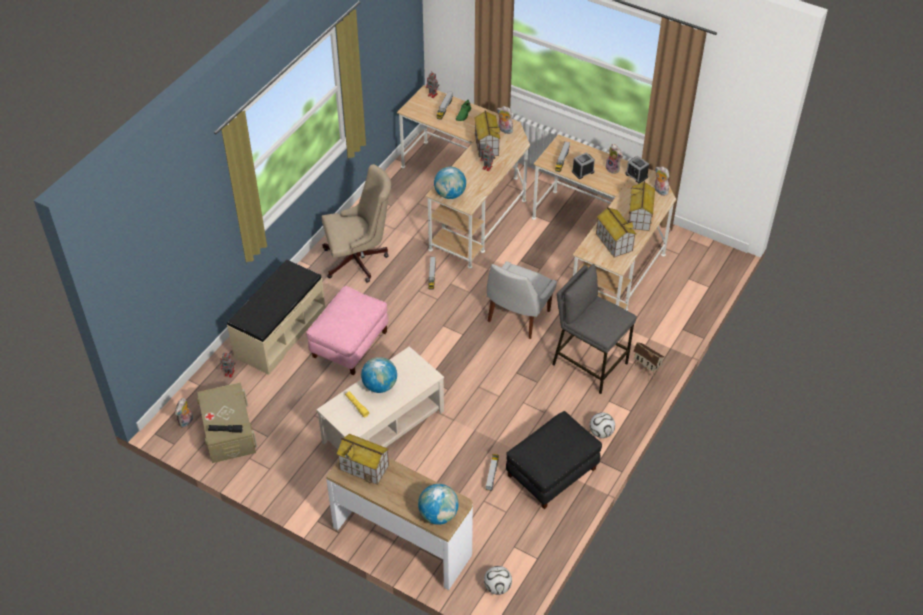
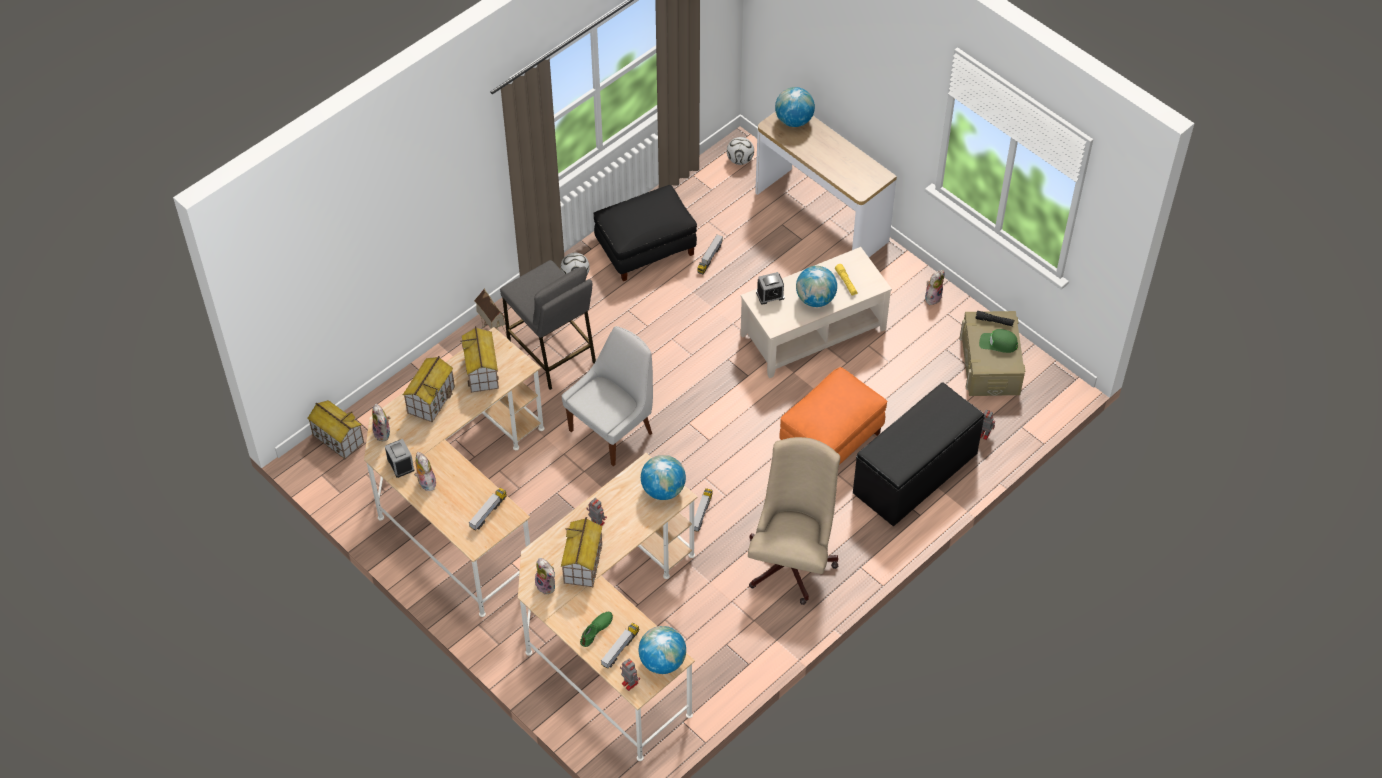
camera: 165 degrees left, 5 degrees up
(186, 422) = (1038, 385): plush toy -> plush toy (932, 297)
(221, 412) = (998, 343): none -> green cap
(280, 333) = (916, 474): beige bench -> black bench
(349, 344) = (831, 440): pink ottoman -> orange ottoman
(359, 260) = (792, 559): beige office chair -> beige office chair turned 105 degrees clockwise
(364, 467) = (855, 175): toy house -> toy house (338, 439)
(416, 107) = (662, 661): none -> globe
(582, 172) = (469, 486): alarm clock -> alarm clock (770, 295)

